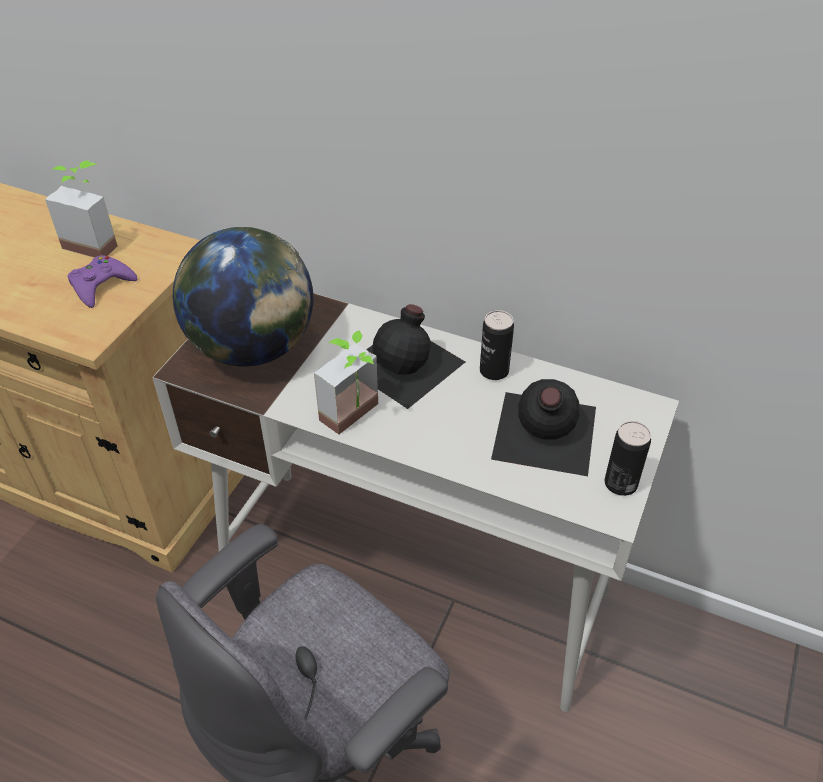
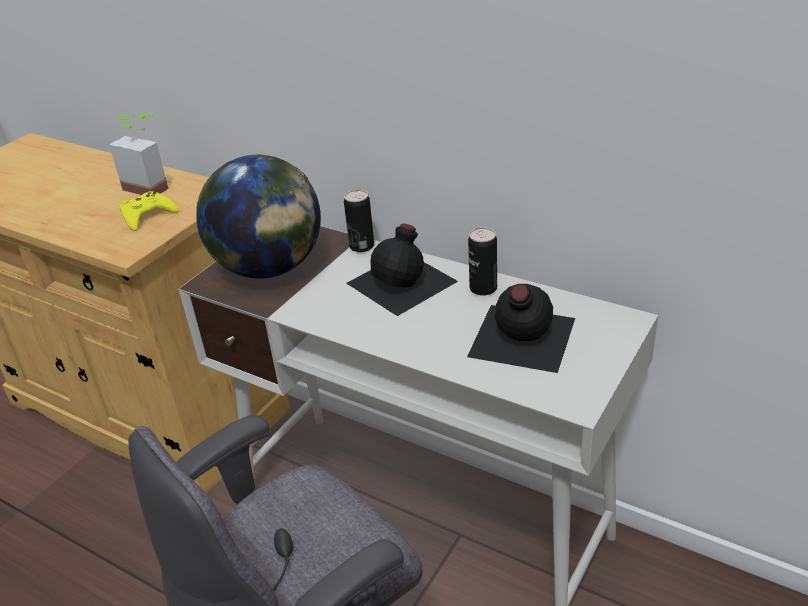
camera: 10 degrees right, 10 degrees down
(101, 285) = (147, 215): purple game controller -> yellow game controller
(357, 418) = (350, 322): potted plant -> none
(620, 483) = (589, 380): can -> can (362, 246)

